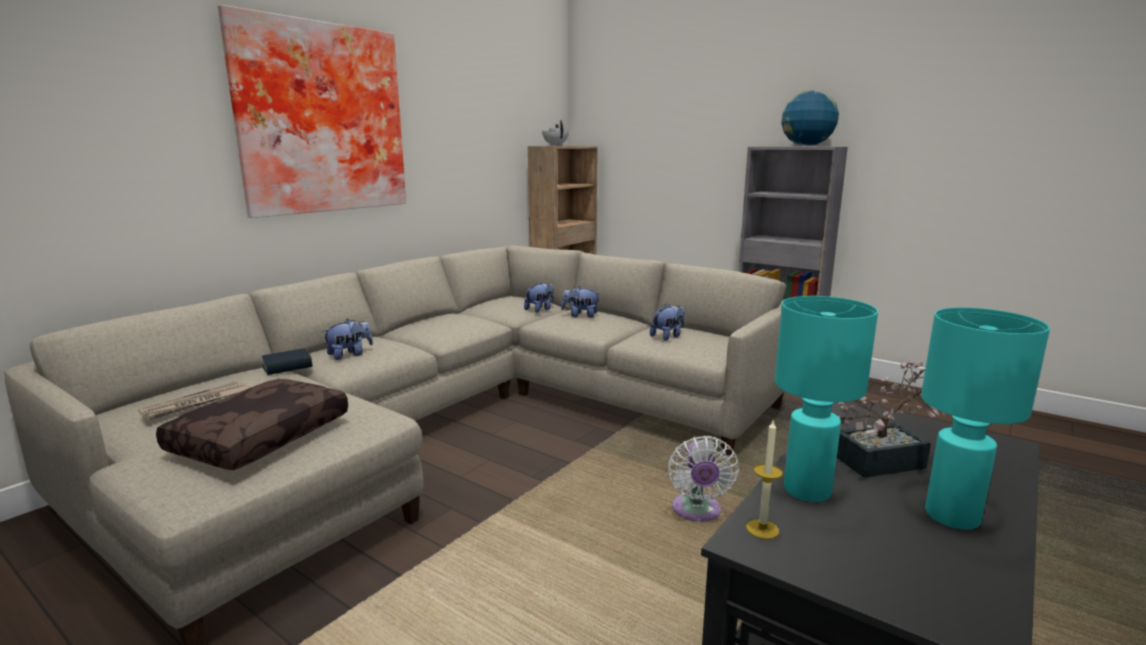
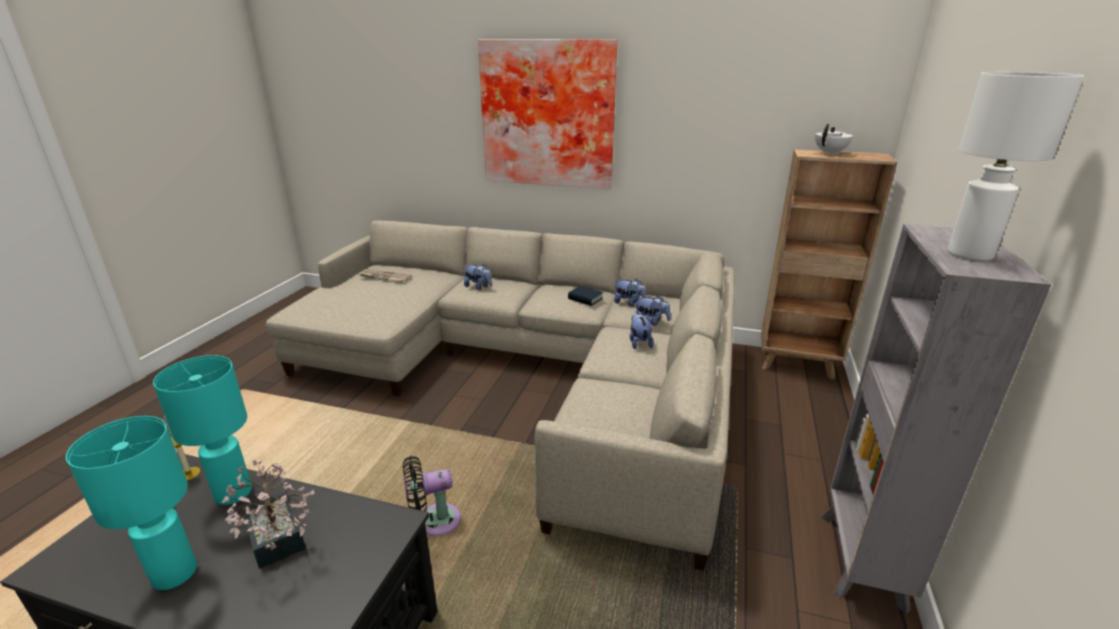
camera: 70 degrees right, 10 degrees up
(260, 436) = (349, 304): brown pillow -> none
(287, 366) = (449, 278): book -> book (585, 299)
(668, 336) = (612, 400): plush toy -> plush toy (629, 303)
(697, 512) = (434, 521): white fan -> black fan
(806, 146) = (970, 254): globe -> white table lamp

